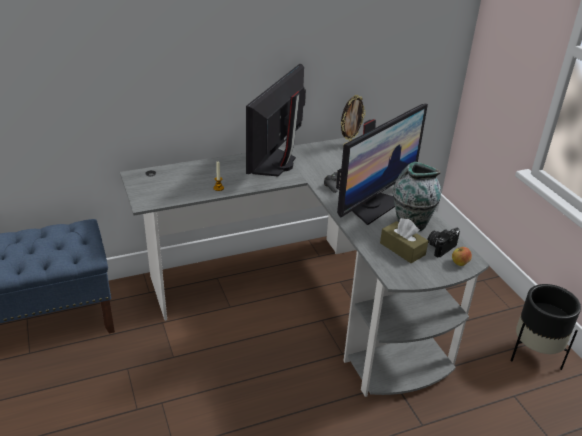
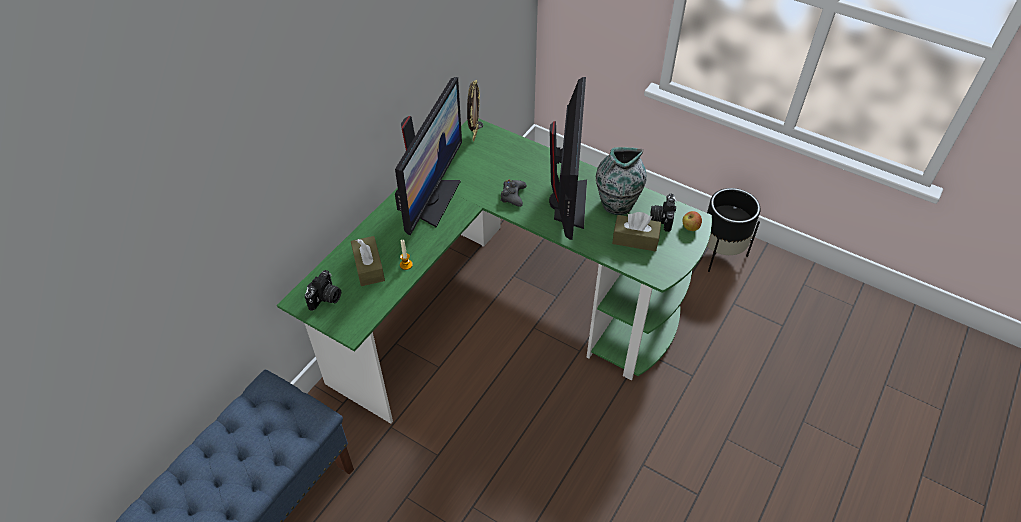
camera: 35 degrees left, 15 degrees up
(149, 181) = (326, 298): none -> camera
(194, 178) = (369, 267): none -> brown tissue box
(277, 164) = (432, 200): monitor -> monitor turned 150 degrees counterclockwise
(308, 299) = (503, 313): grey desk -> green desk

